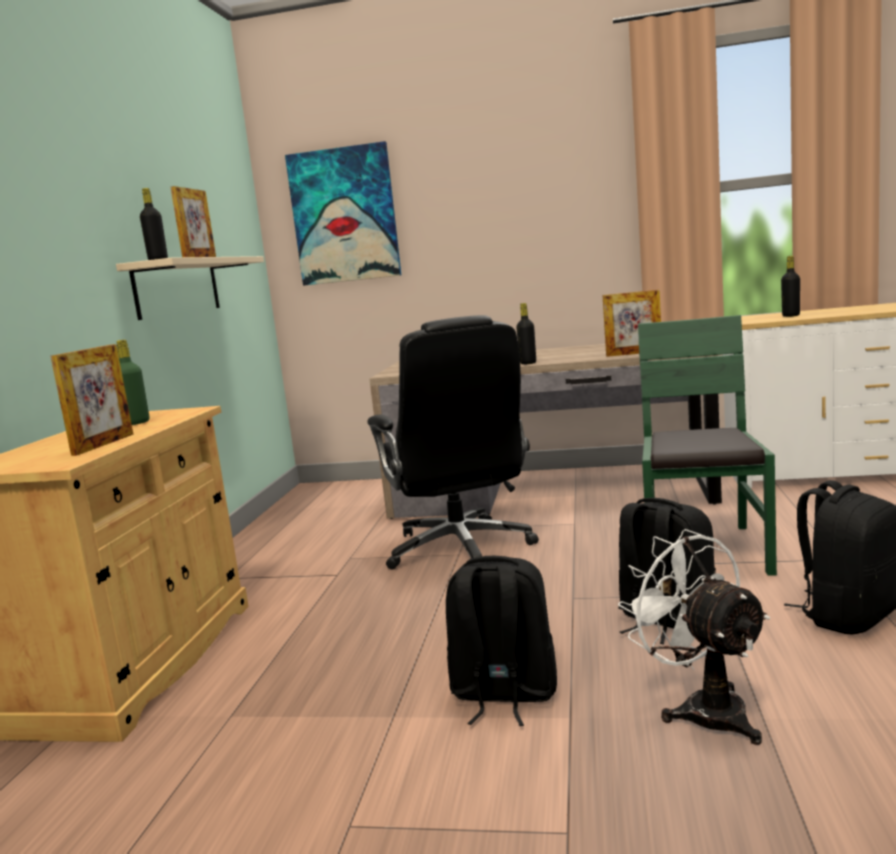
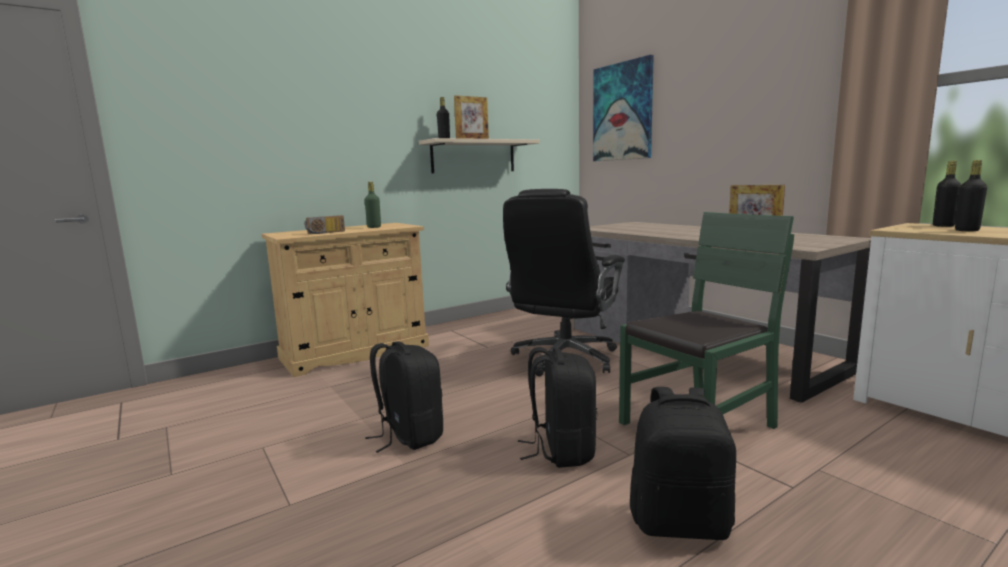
camera: 45 degrees right, 0 degrees up
(103, 444) = (326, 233): picture frame -> radio
(528, 363) = (668, 235): black bottle -> black bottle (943, 226)
(703, 709) = (457, 503): white fan -> none

